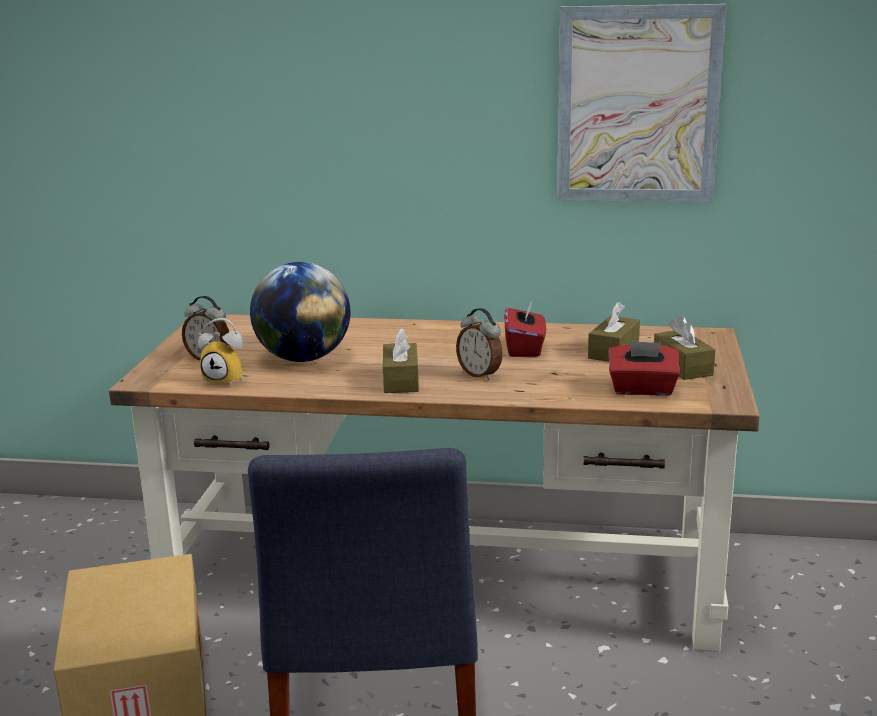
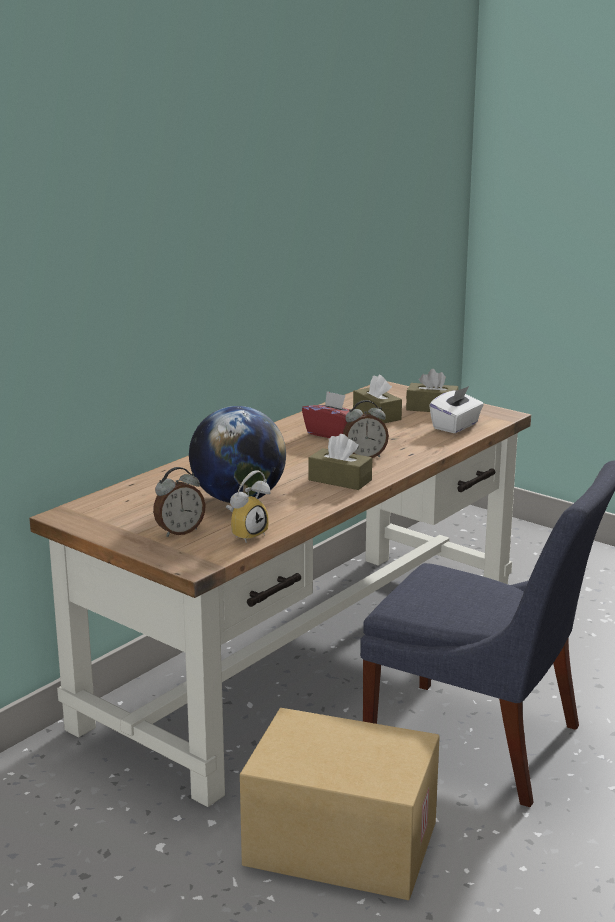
camera: 60 degrees left, 0 degrees up
(637, 105) = (326, 218): picture -> none
(642, 389) = (456, 426): red tissue box -> white tissue box

